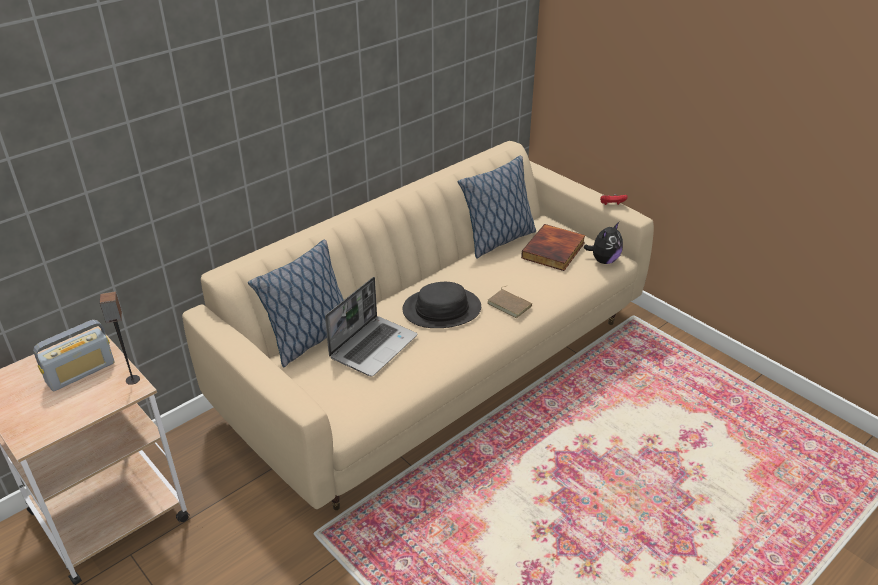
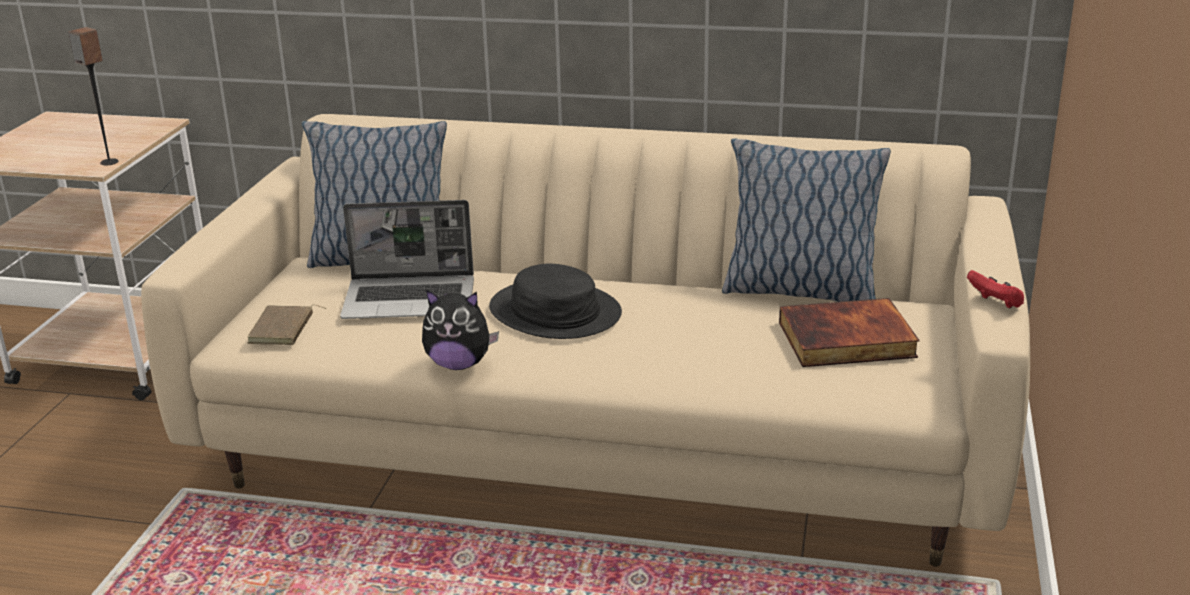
camera: 55 degrees right, 10 degrees down
(80, 372) = (101, 140): radio -> none
(510, 304) = (640, 355): brown book -> brown book (283, 329)
(603, 260) = (898, 393): plush toy -> plush toy (459, 364)

